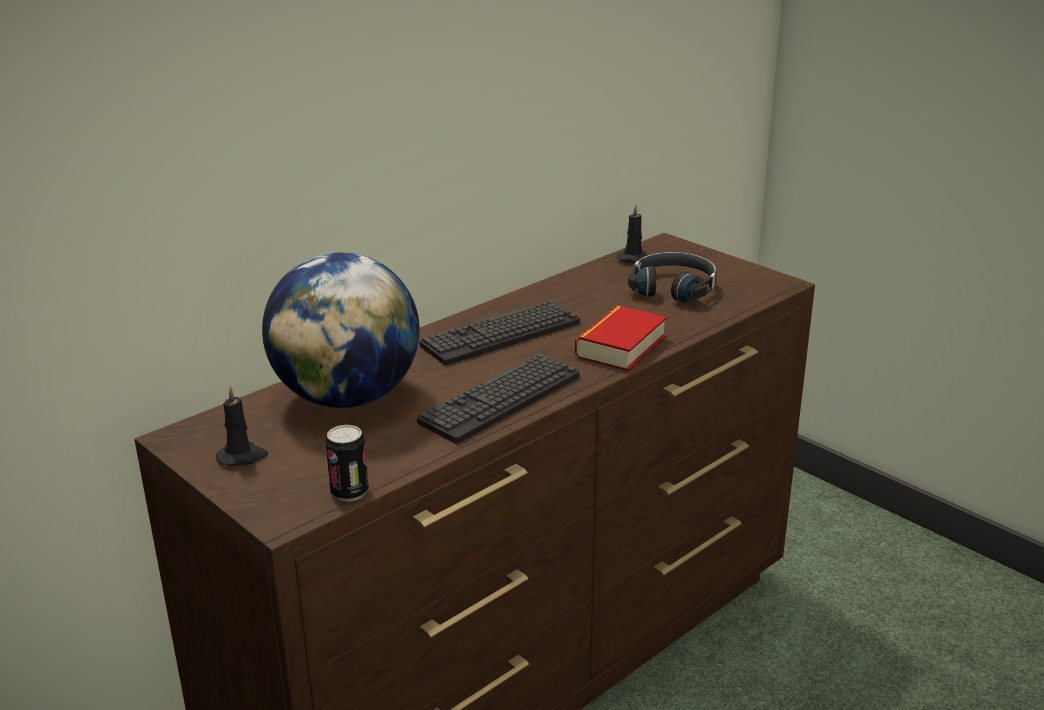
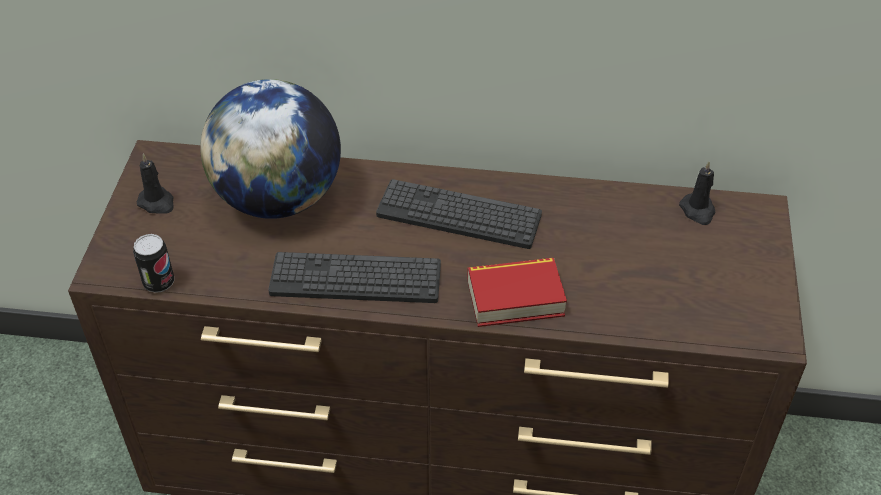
camera: 50 degrees right, 20 degrees up
(674, 287) = (670, 268): black headphones -> none

